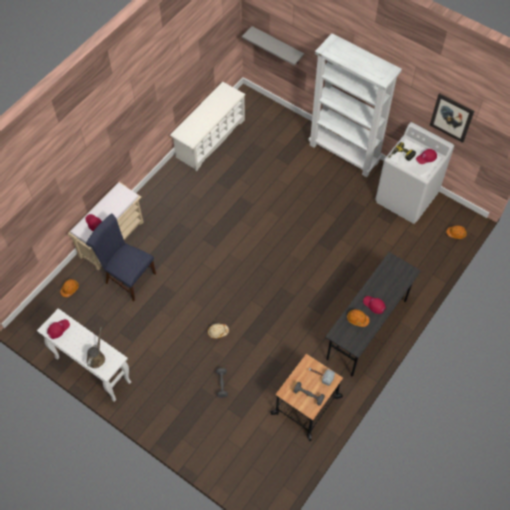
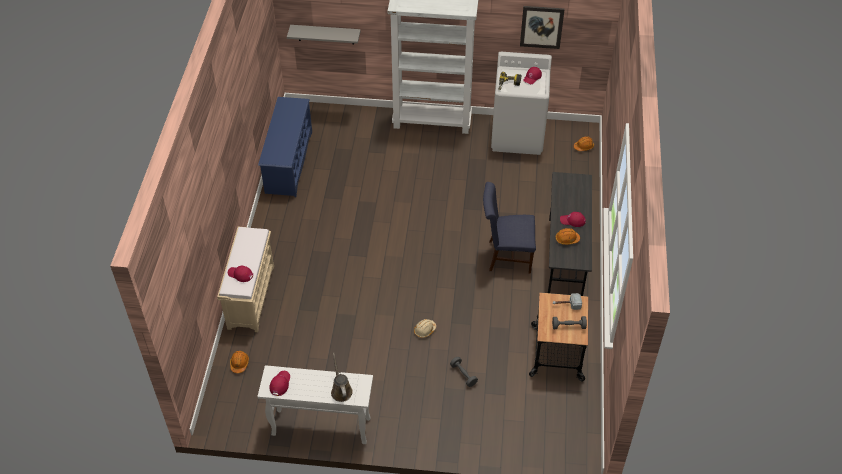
camera: 30 degrees left, 10 degrees down
(127, 277) = (294, 324): blue chair -> blue chair (506, 256)
(210, 138) = (288, 162): white shoe rack -> blue shoe rack

